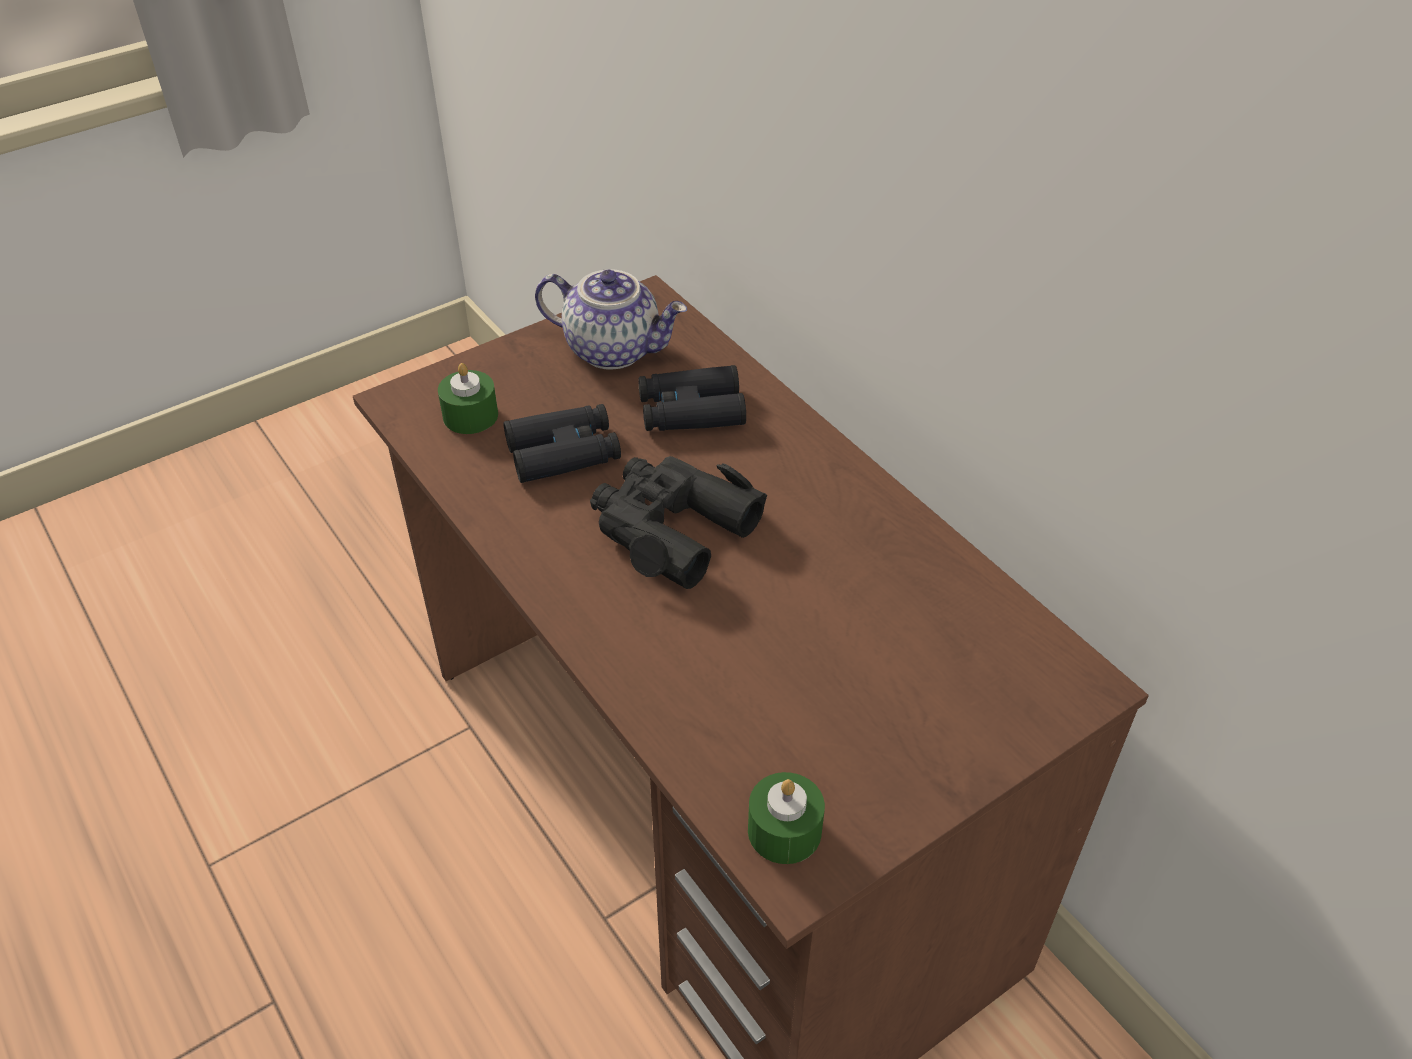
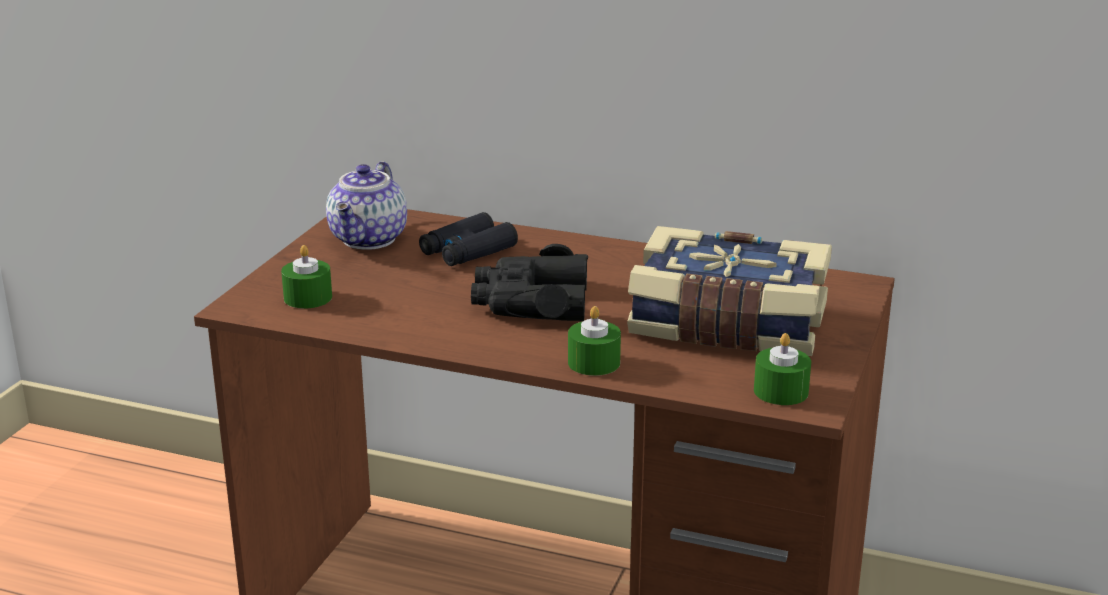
camera: 35 degrees left, 20 degrees down
(564, 453) = (406, 294): black binoculars -> none
(614, 349) = (370, 240): teapot -> teapot turned 120 degrees clockwise
(633, 664) = (594, 363): none -> green candle
(844, 677) = (727, 325): none -> book

